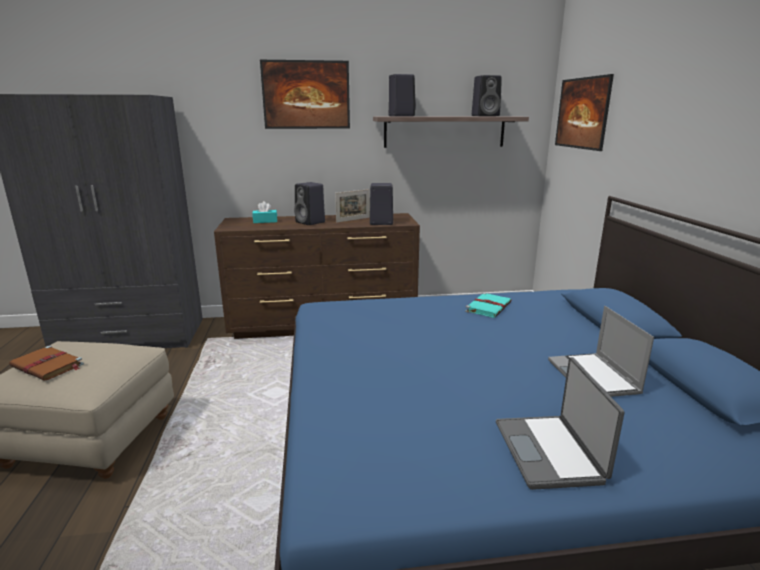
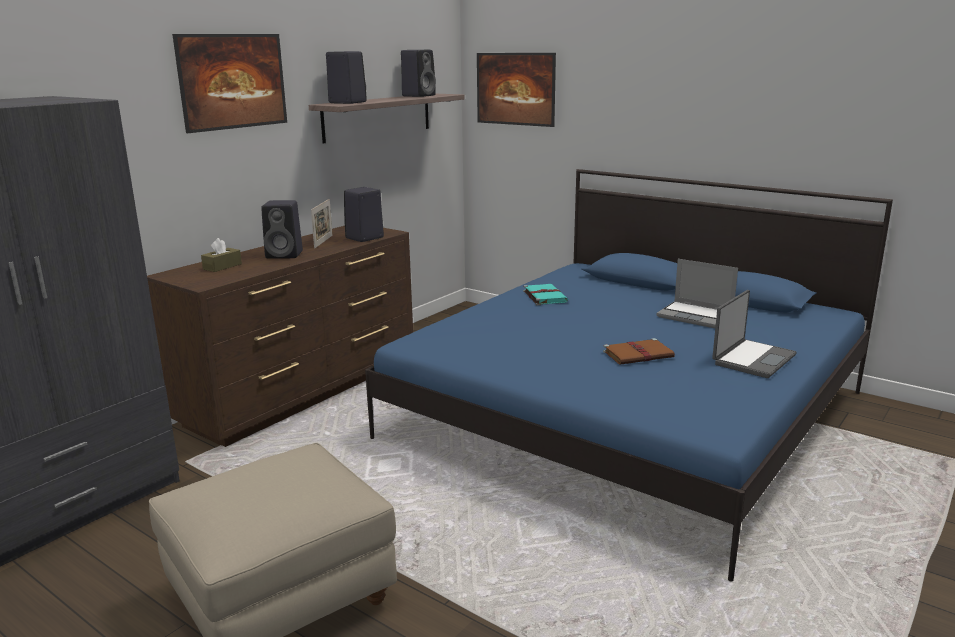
camera: 45 degrees left, 0 degrees up
(48, 366) = (262, 501): brown book -> brown book (639, 354)
(265, 221) = (222, 266): turquoise tissue box -> brown tissue box
(550, 452) = (752, 359): laptop -> laptop turned 90 degrees counterclockwise

